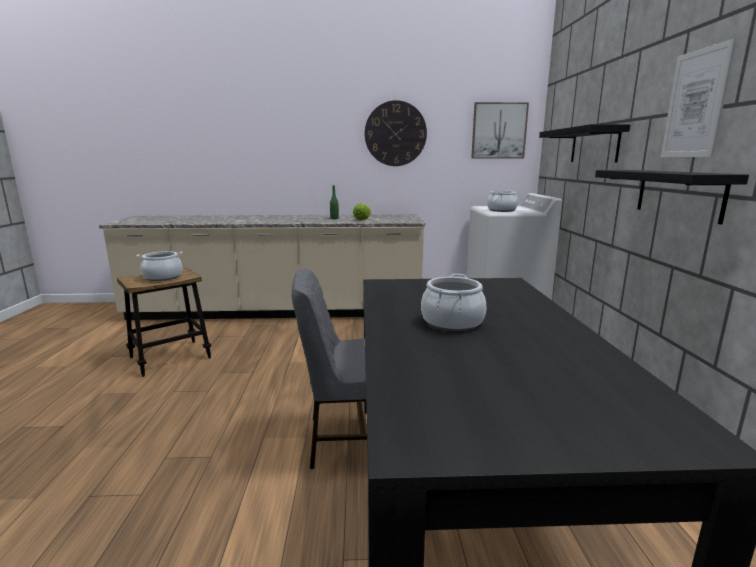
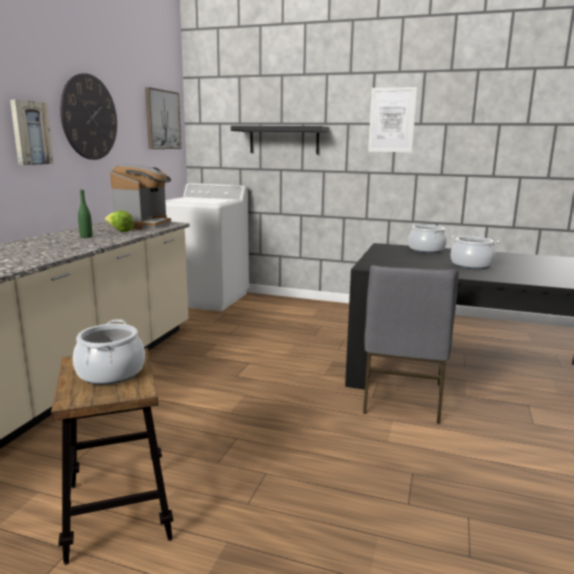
camera: 70 degrees left, 0 degrees up
(335, 147) = (30, 133): none -> picture
(396, 219) = (143, 225): none -> coffee machine
(501, 210) = (210, 201): cooking pot -> cooking pot (426, 250)
(678, 194) = (388, 174): black shelf -> none

